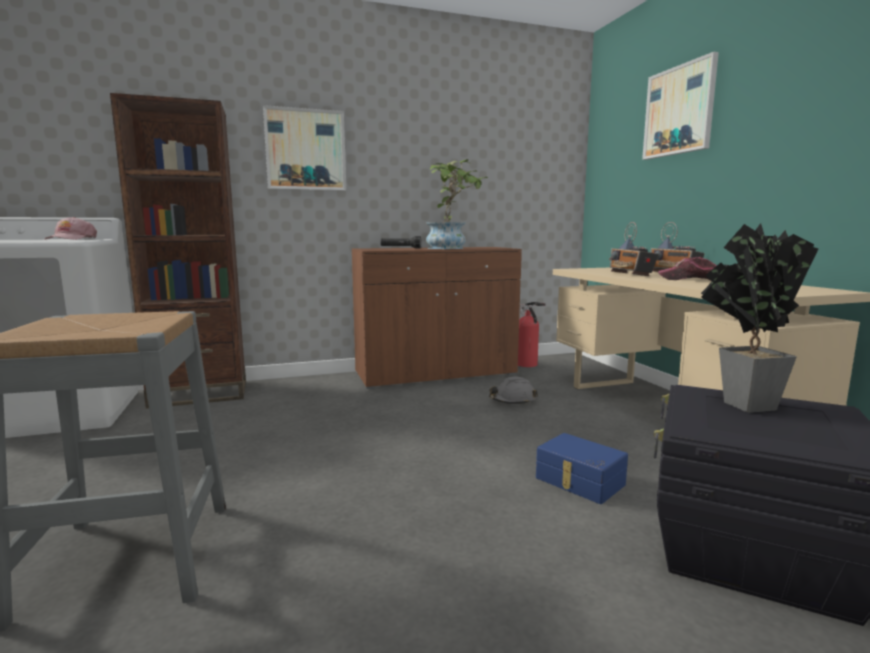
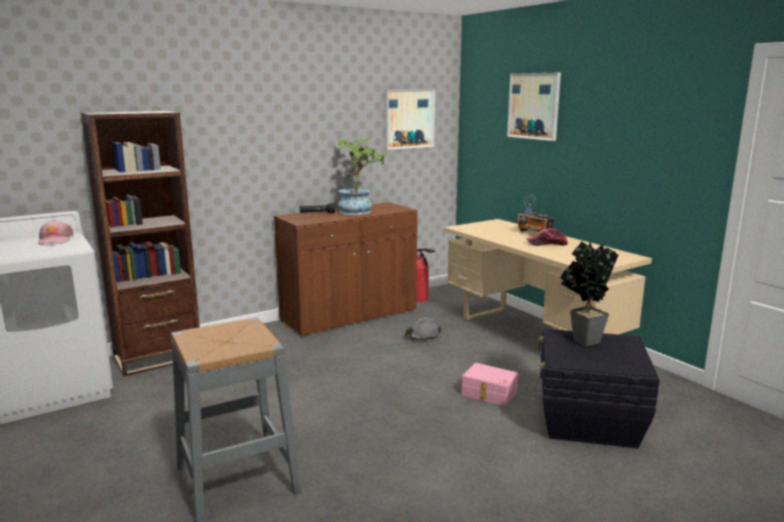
camera: 15 degrees left, 5 degrees up
(305, 150) = (233, 134): picture -> picture (409, 118)
(579, 482) = (489, 394): blue storage box -> pink storage box
(631, 274) = (506, 237): radio -> none

